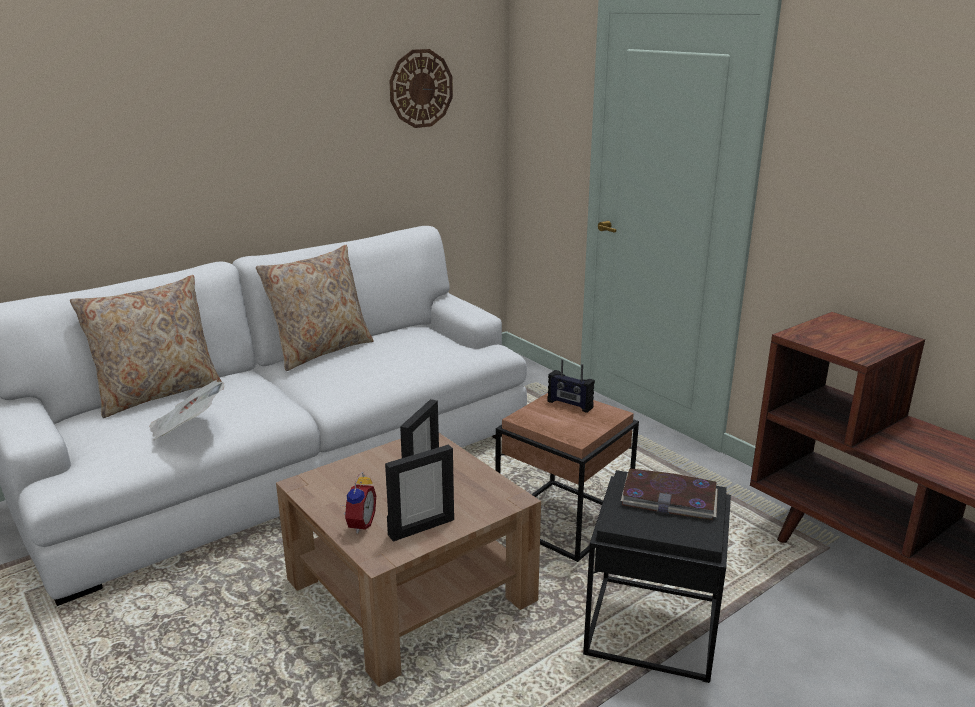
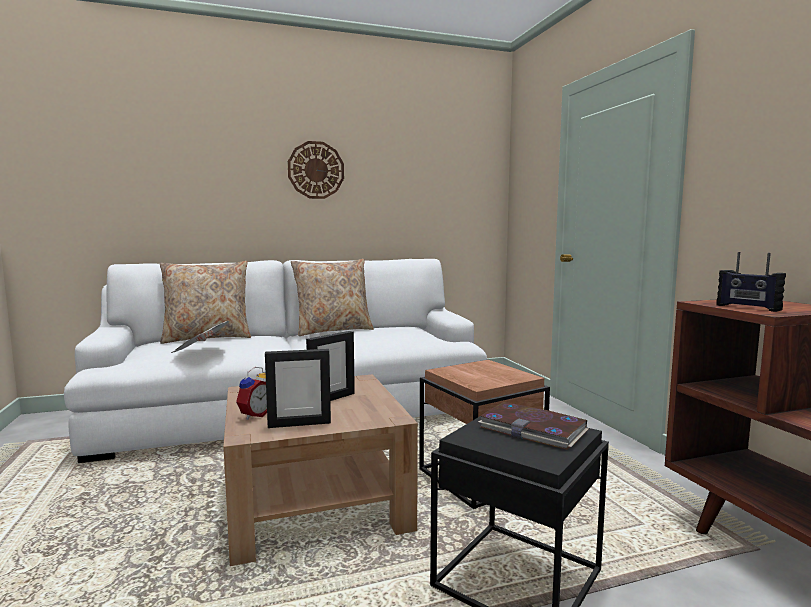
camera: 20 degrees right, 15 degrees down
(421, 88) = (438, 166): wall clock -> wall clock (316, 170)
(569, 405) = (490, 368): radio -> radio (747, 308)

